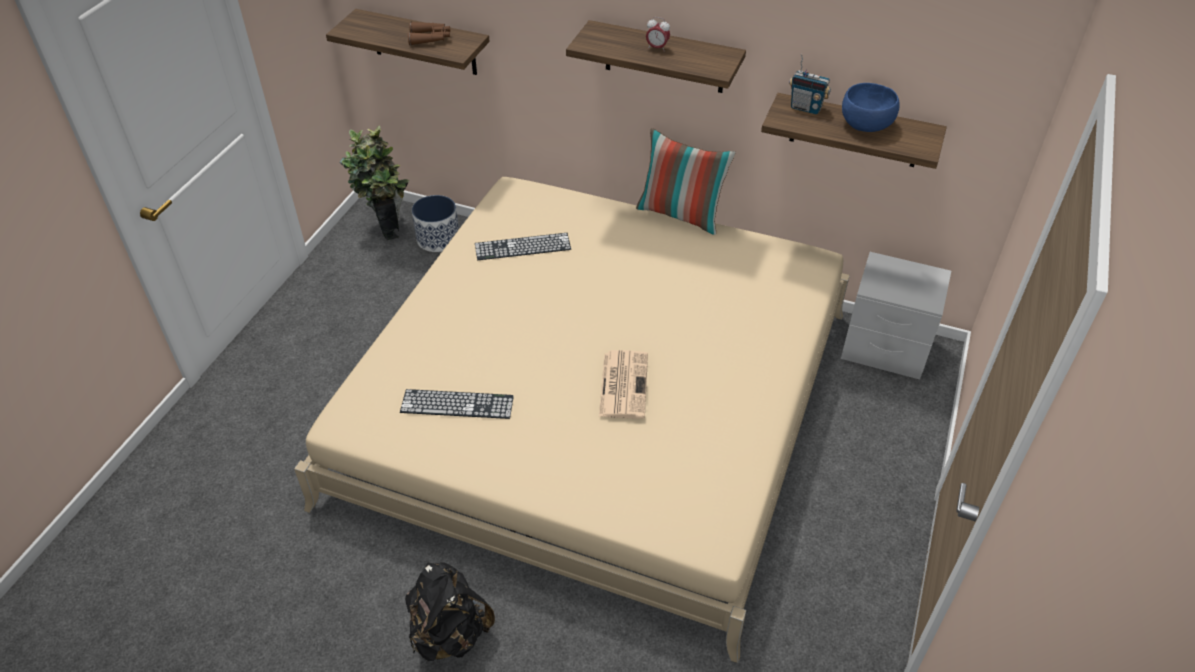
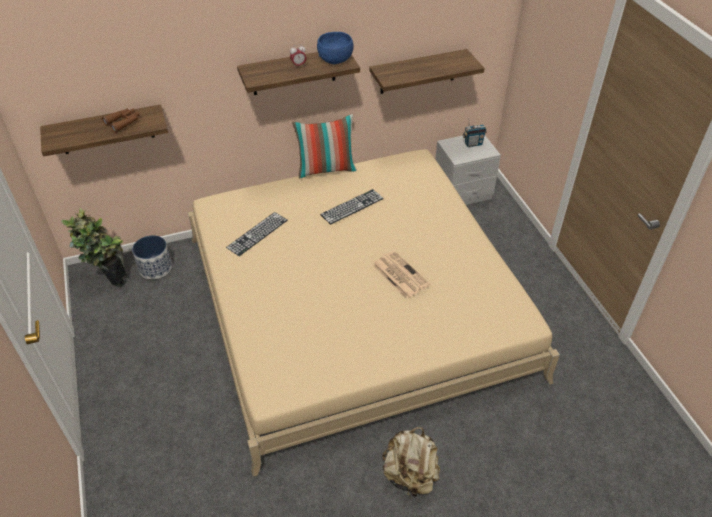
camera: 40 degrees left, 0 degrees up
(449, 633) = (410, 475): black backpack -> beige backpack
(457, 404) = (324, 341): keyboard -> keyboard (352, 206)
(806, 108) = (393, 68): radio -> radio (473, 144)
(866, 125) = (432, 64): blue bowl -> blue bowl (336, 59)

